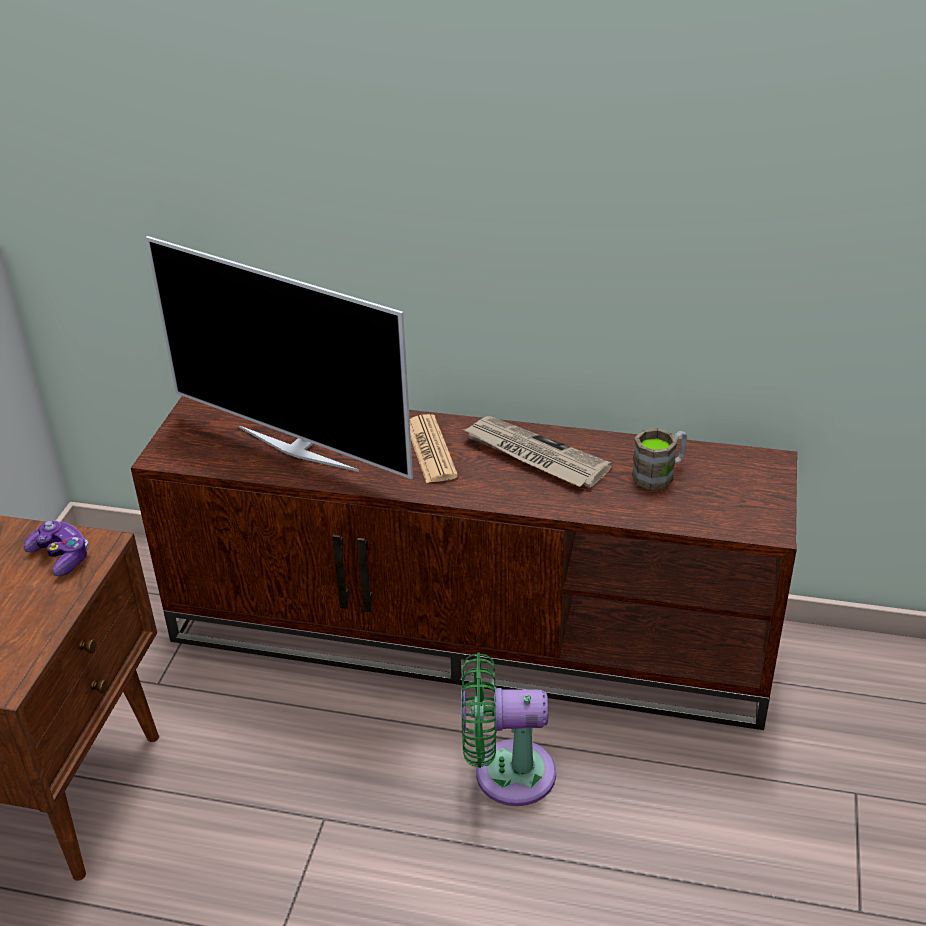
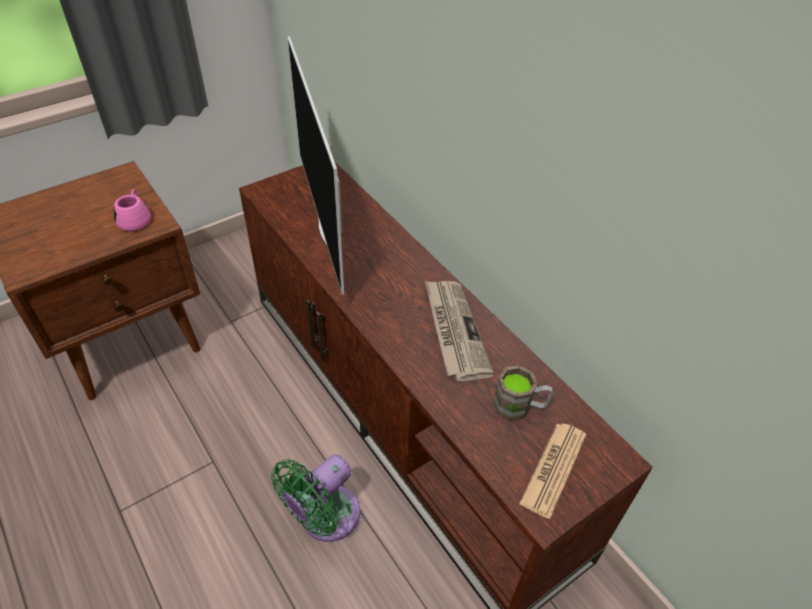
camera: 40 degrees right, 10 degrees up
(61, 557) = (135, 219): game controller -> pink mug
(430, 450) = (397, 282): newspaper -> newspaper (553, 469)
(505, 773) = (324, 518): green fan -> green fan turned 90 degrees counterclockwise

